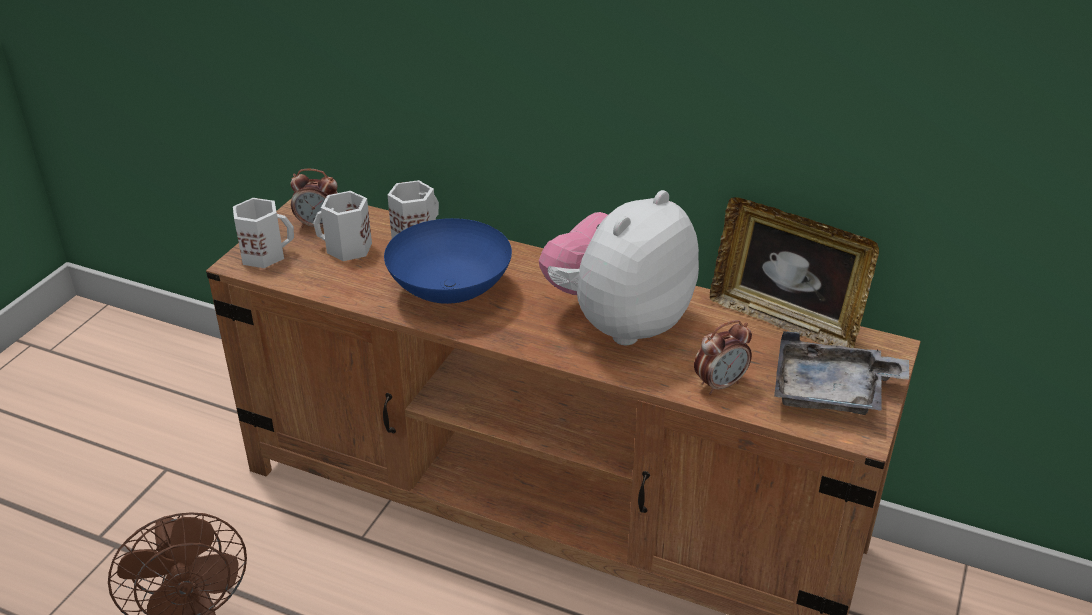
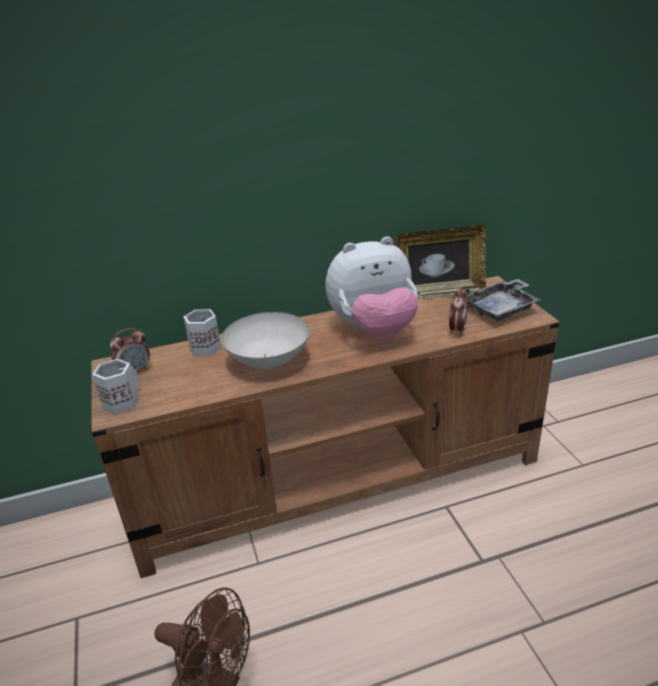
camera: 40 degrees left, 5 degrees down
(347, 249) = (173, 373): white mug -> none
(450, 292) = (270, 361): blue bowl -> white bowl
(618, 322) = (374, 330): plush toy -> plush toy turned 105 degrees counterclockwise

